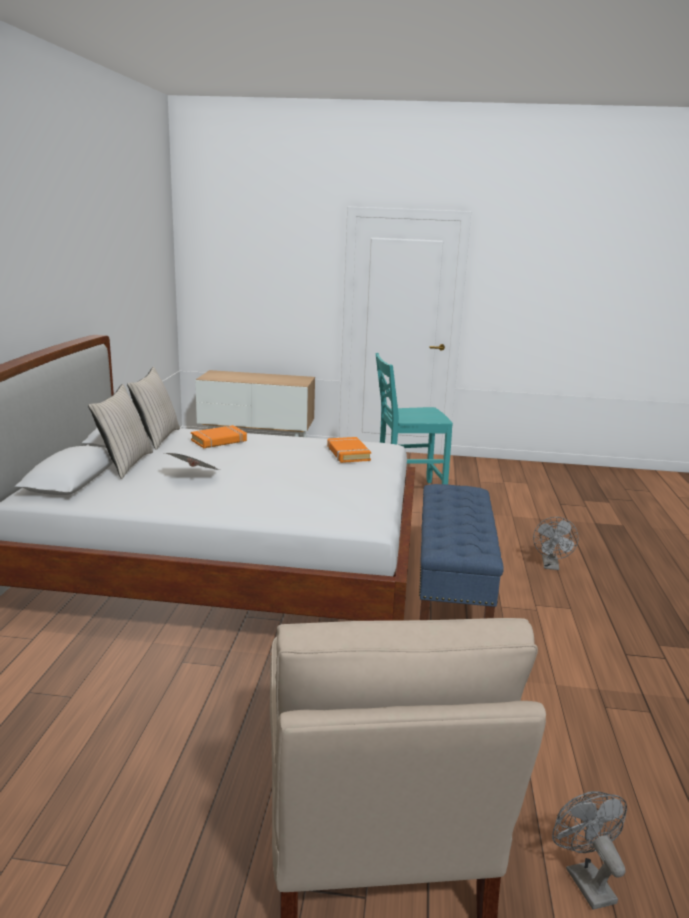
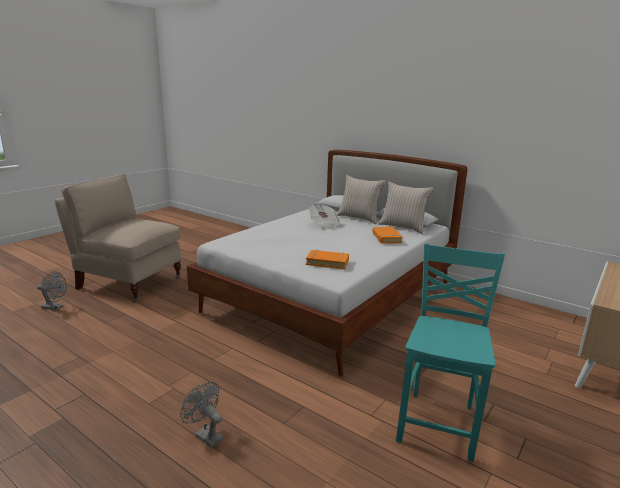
camera: 120 degrees right, 0 degrees up
(451, 591) = (231, 360): blue bench -> none

